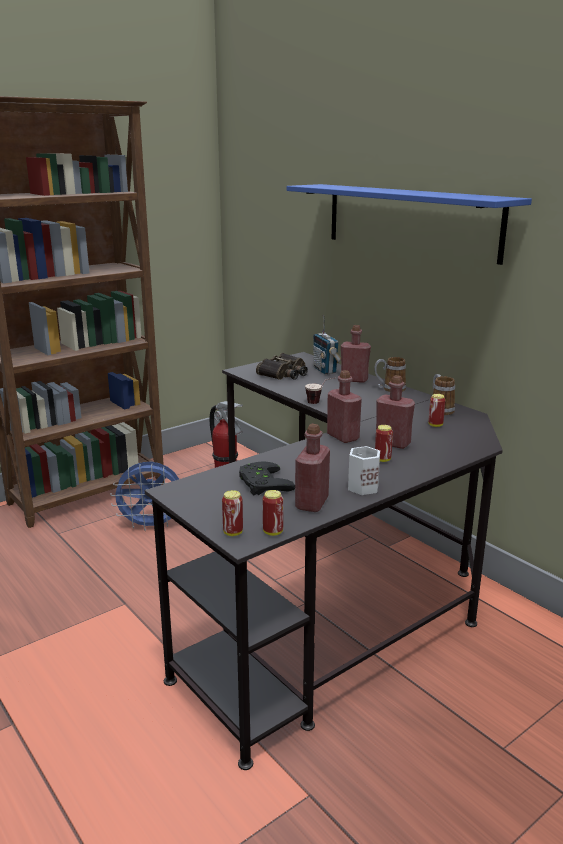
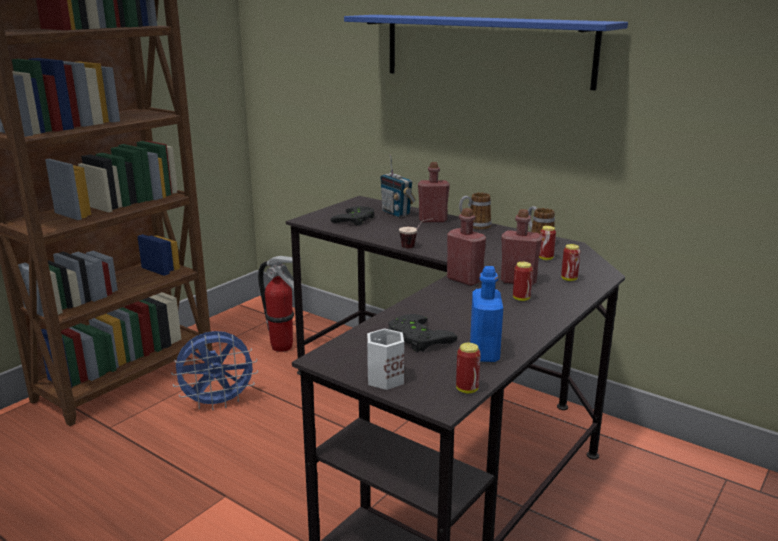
camera: 15 degrees left, 0 degrees up
(233, 533) = (425, 396): can -> can (569, 279)
(284, 374) = (356, 220): binoculars -> black game controller
(312, 503) = (484, 353): red bottle -> blue bottle
(361, 487) = (521, 329): white mug -> white mug (383, 379)

